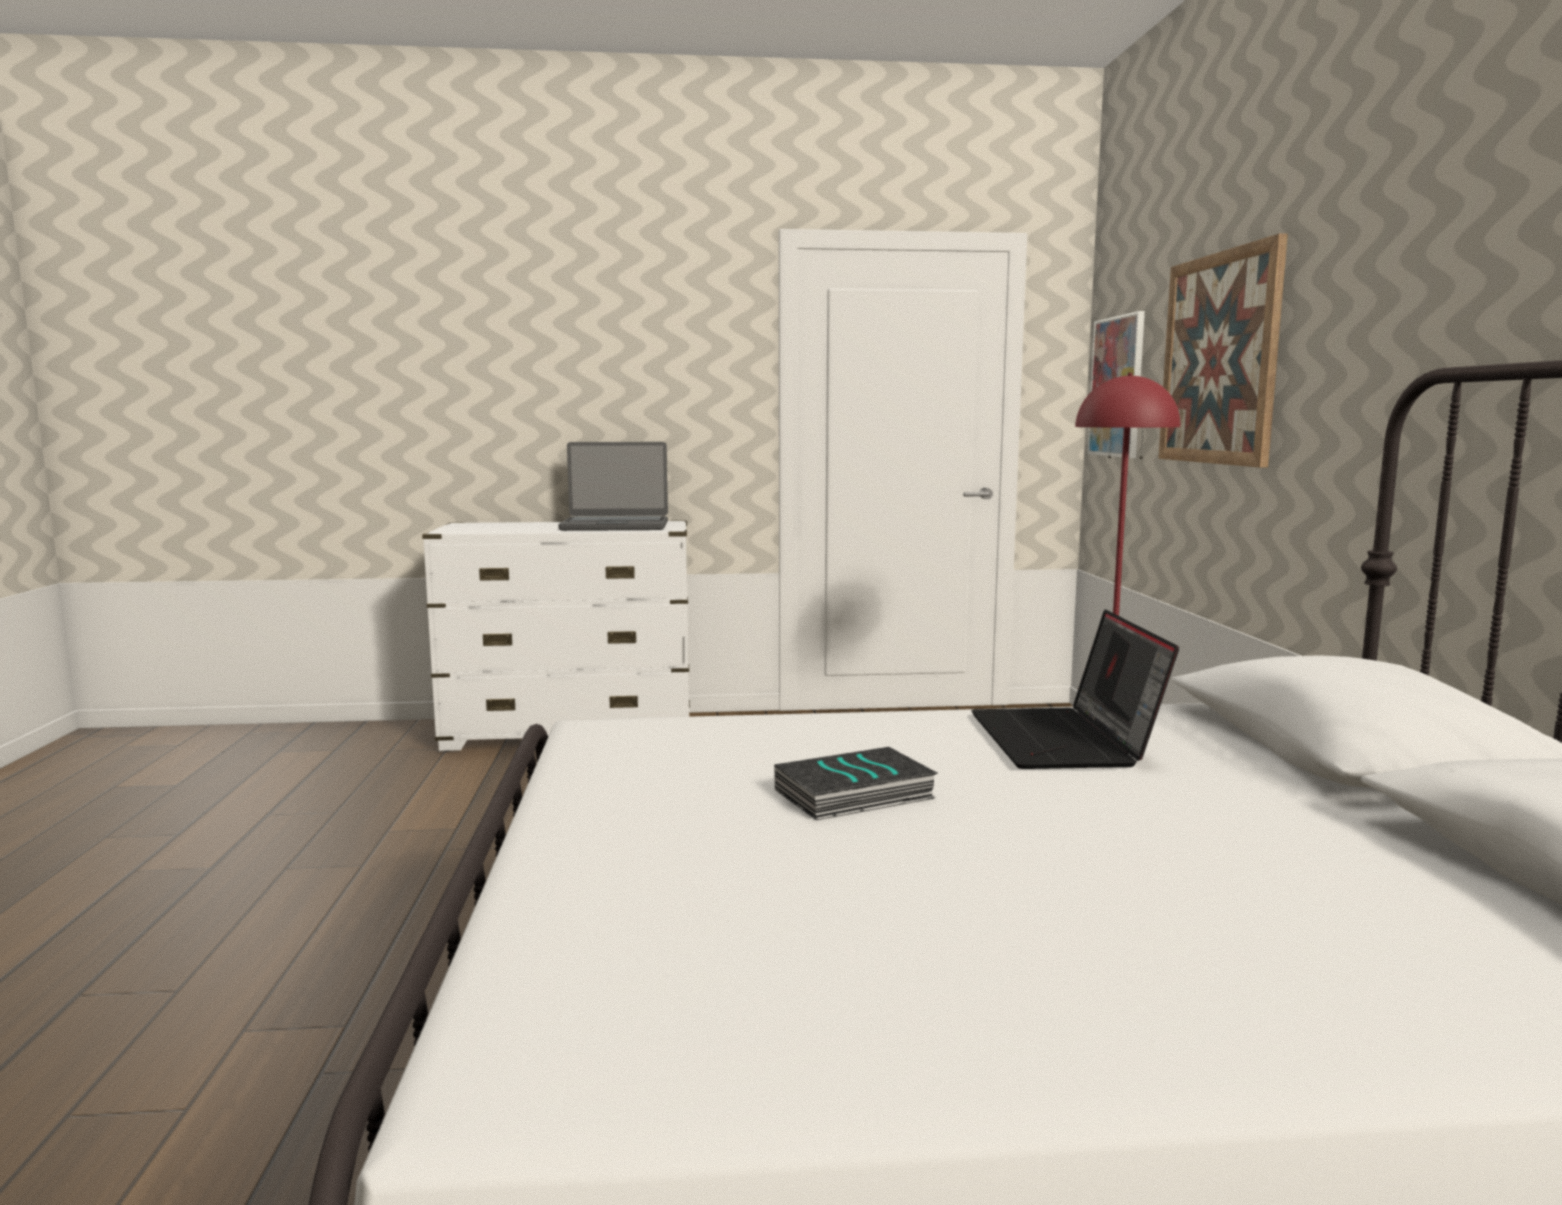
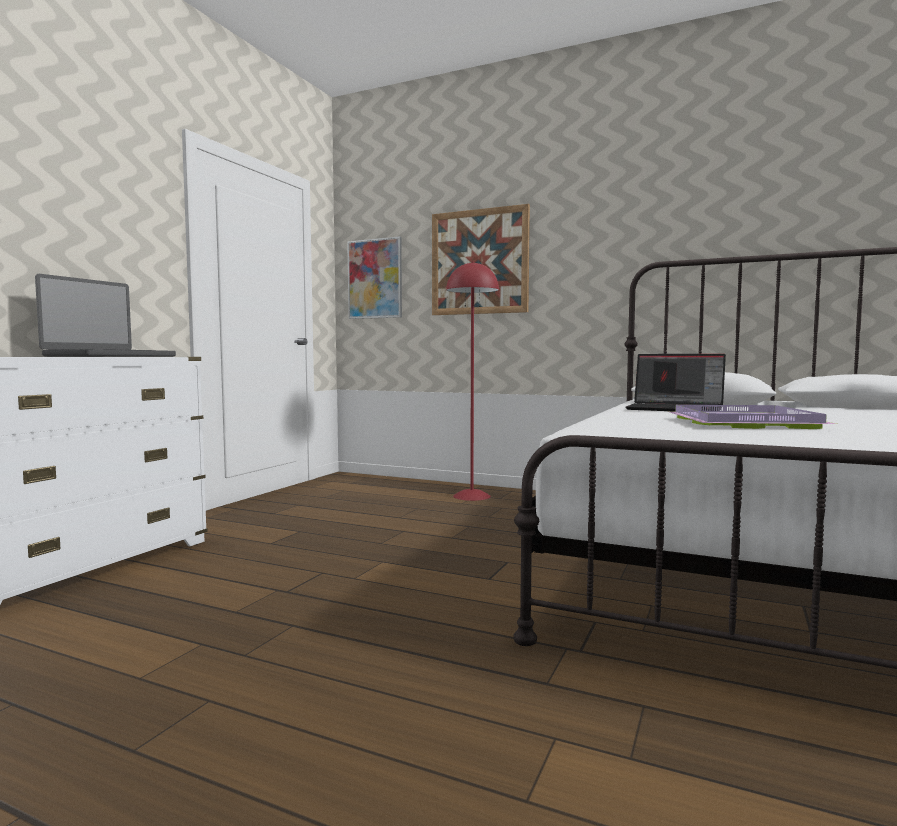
camera: 60 degrees left, 5 degrees down
(853, 795) = (746, 423): book -> purple tray

